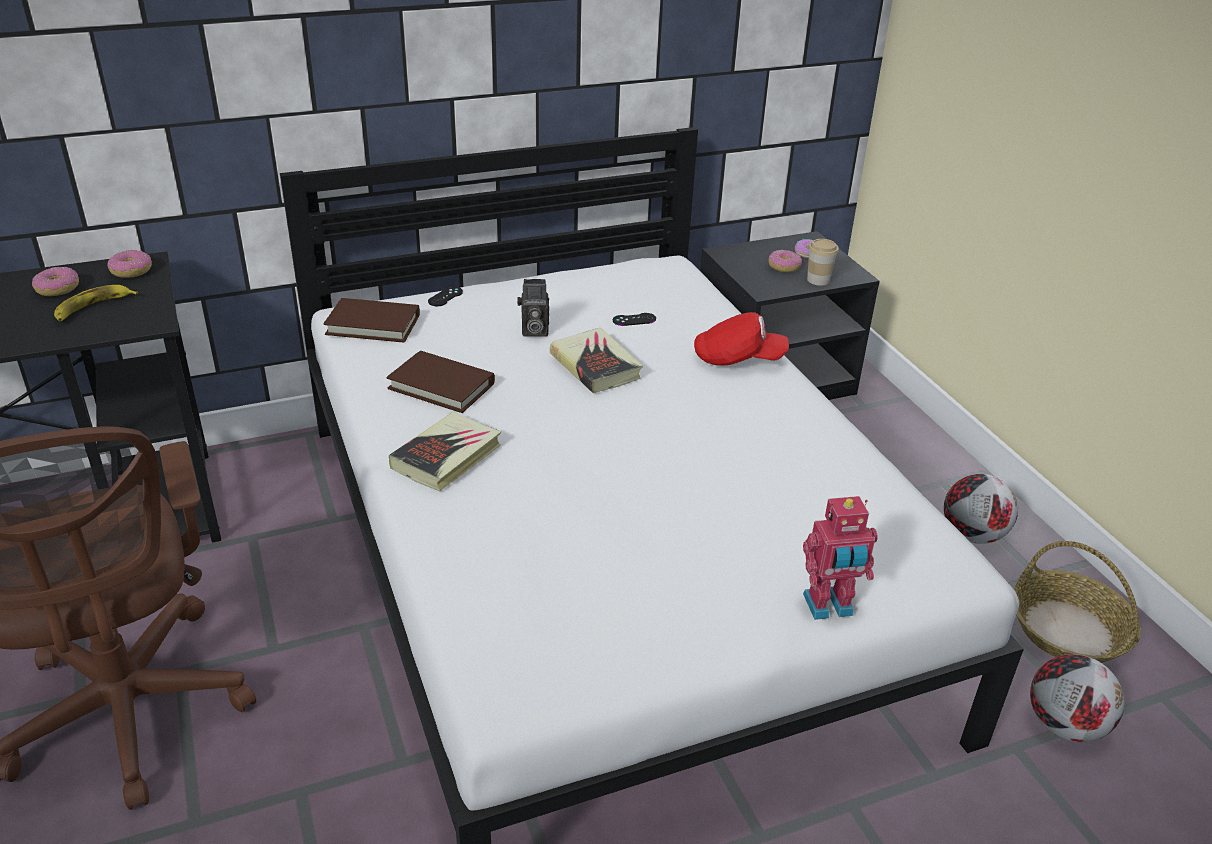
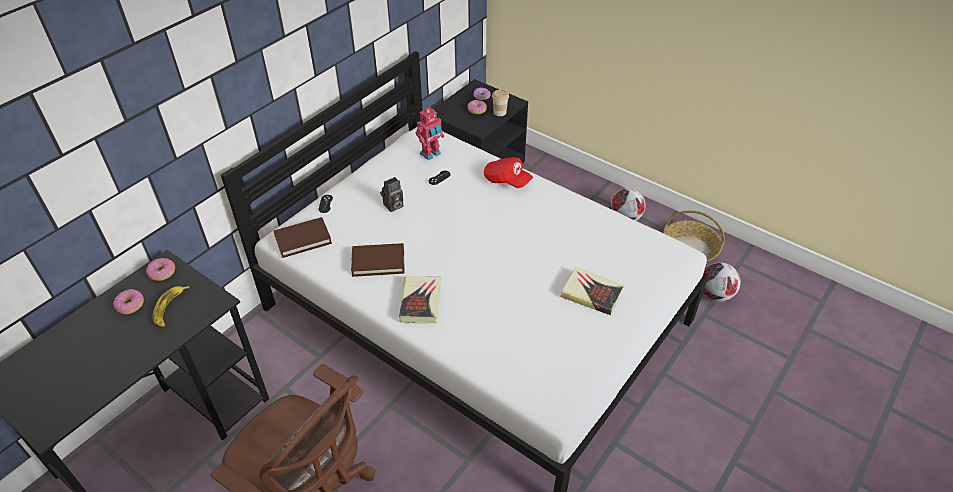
camera: 30 degrees left, 10 degrees up
(595, 366) = (445, 215): book -> book (591, 294)
(738, 359) = (507, 181): red cap -> red cap turned 60 degrees clockwise
(829, 607) = (646, 297): toy robot -> toy robot (431, 154)

